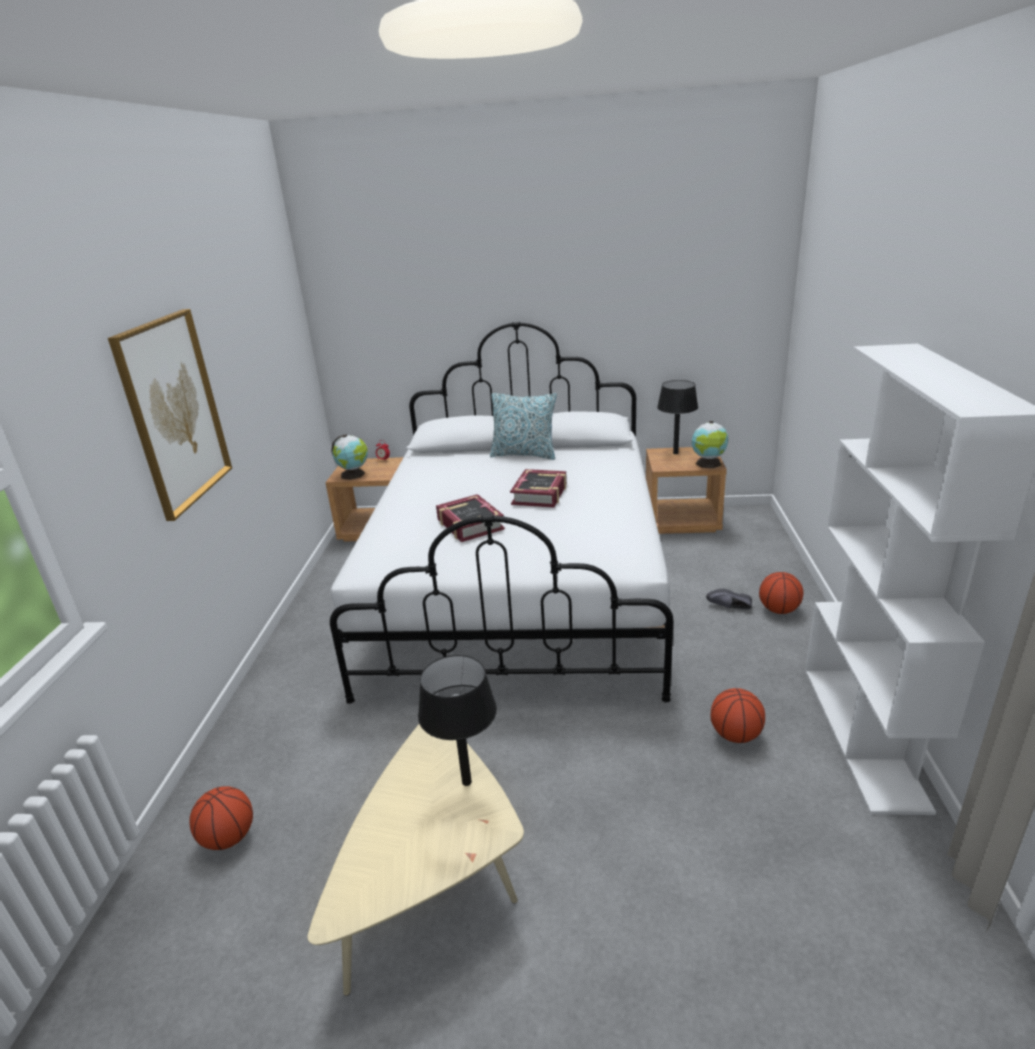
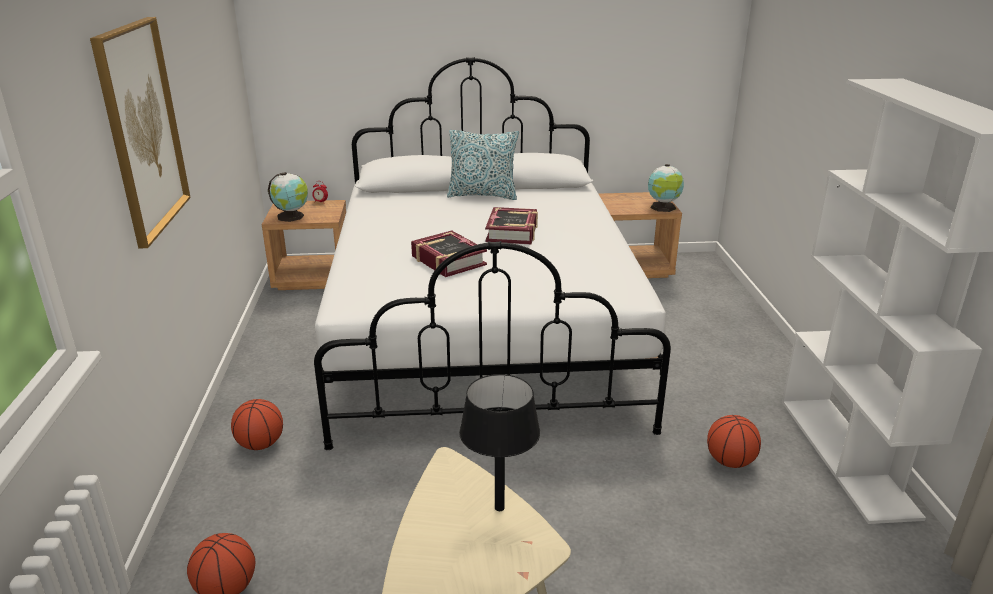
camera: 10 degrees left, 0 degrees up
(675, 453) = (628, 198): black table lamp -> none
(730, 608) = (698, 347): black shoe -> none
(779, 610) = (745, 348): basketball -> basketball (260, 445)

